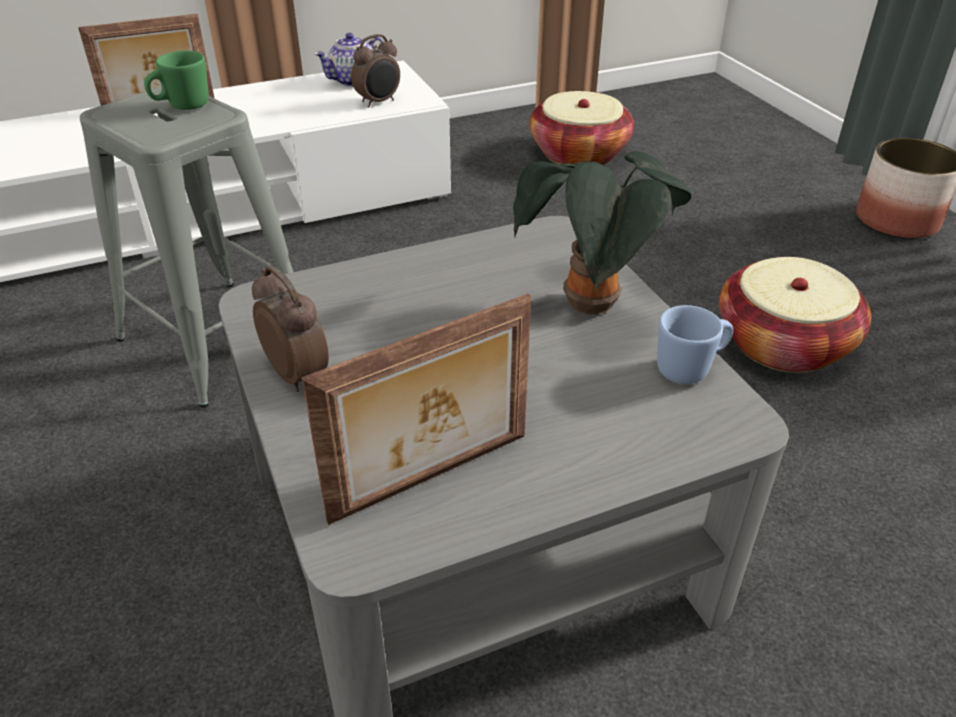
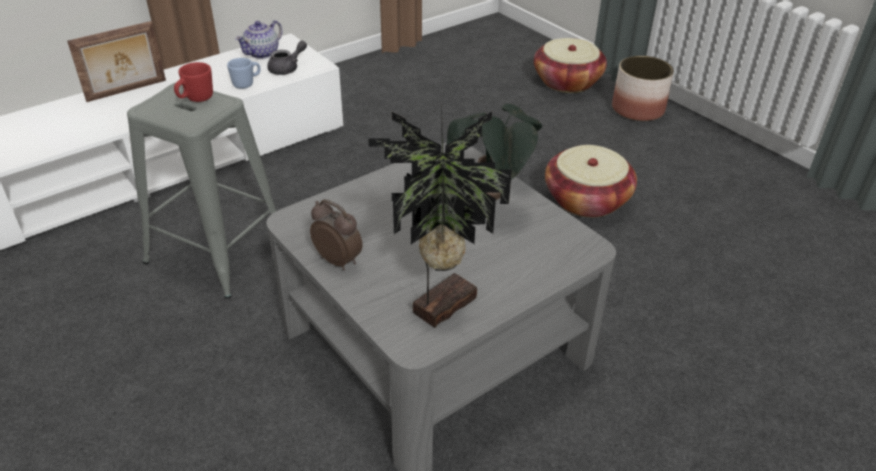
camera: 15 degrees left, 0 degrees up
(182, 106) = (196, 99): green mug -> red mug
(378, 102) = (287, 69): alarm clock -> grey teapot
(432, 479) = (440, 304): picture frame -> potted plant
(578, 154) = (421, 85): basket -> basket (567, 82)
(690, 368) = (556, 223): blue mug -> blue mug (247, 84)

